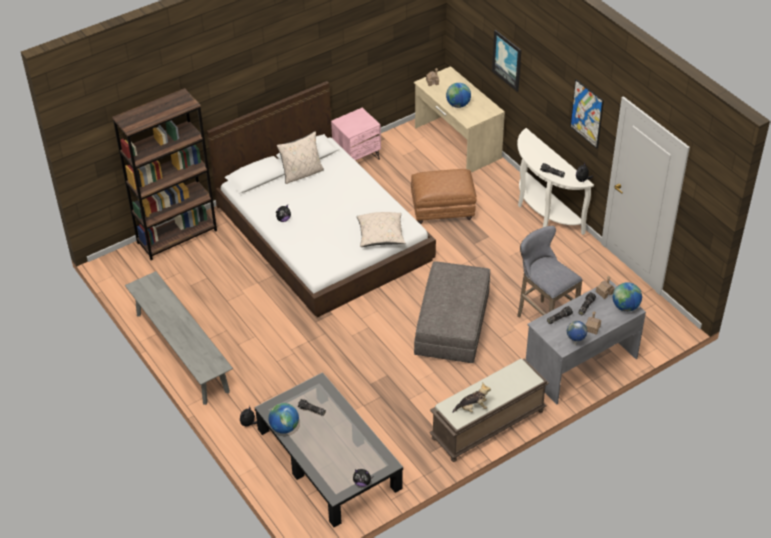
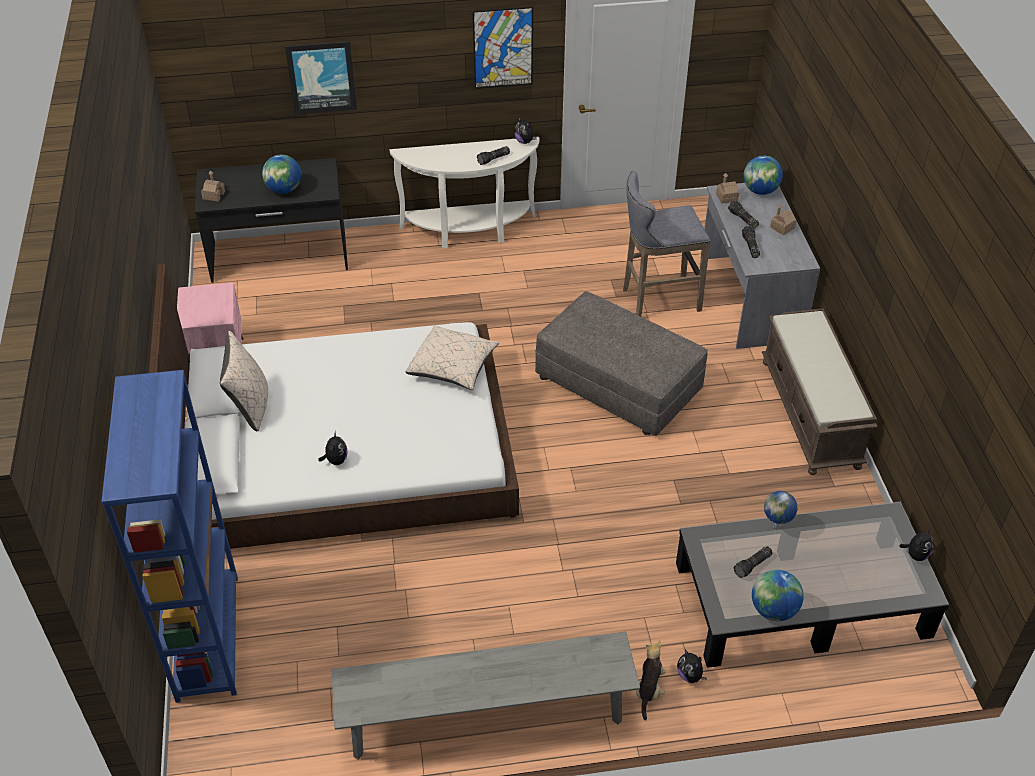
camera: 65 degrees left, 0 degrees up
(177, 236) = (208, 637): brown bookcase -> blue bookcase
(443, 210) = (397, 314): brown ottoman -> none
(457, 143) = (279, 256): beige desk -> black desk
(472, 408) = (841, 388): plush toy -> plush toy (649, 689)
(575, 344) = (803, 250): globe -> globe (776, 527)

